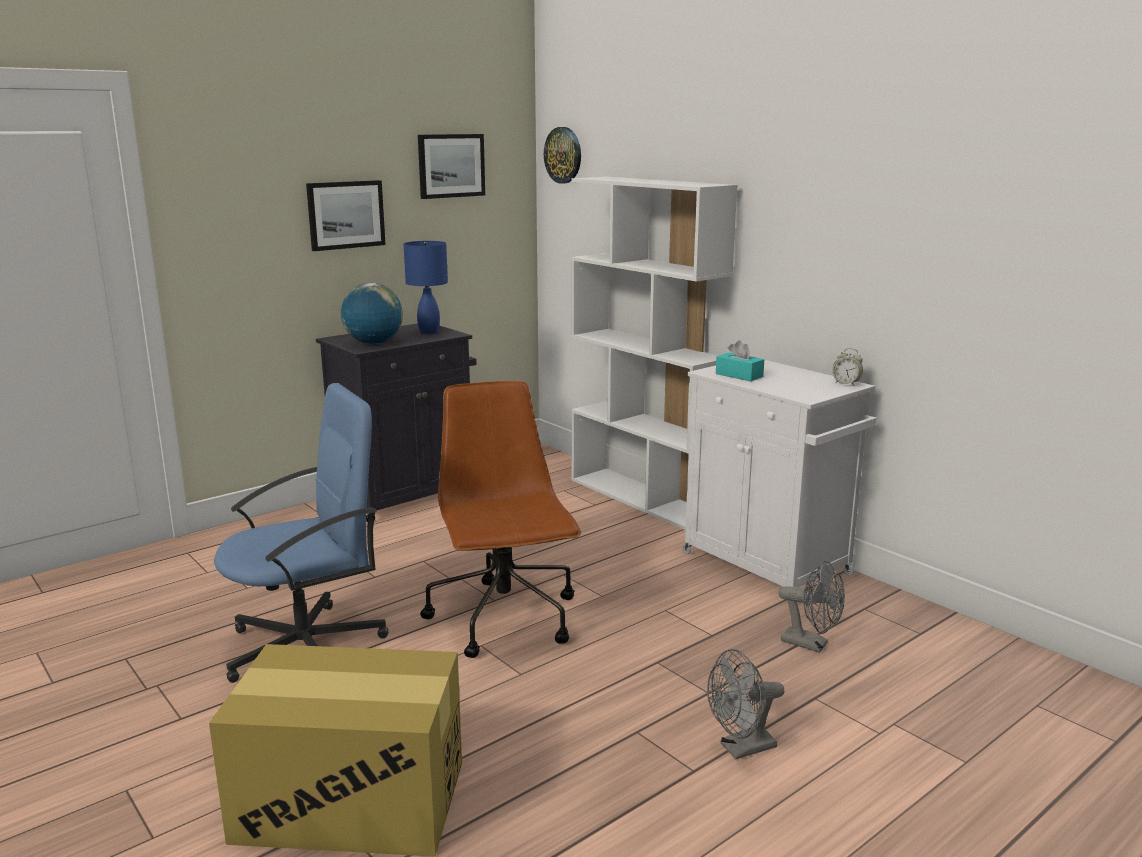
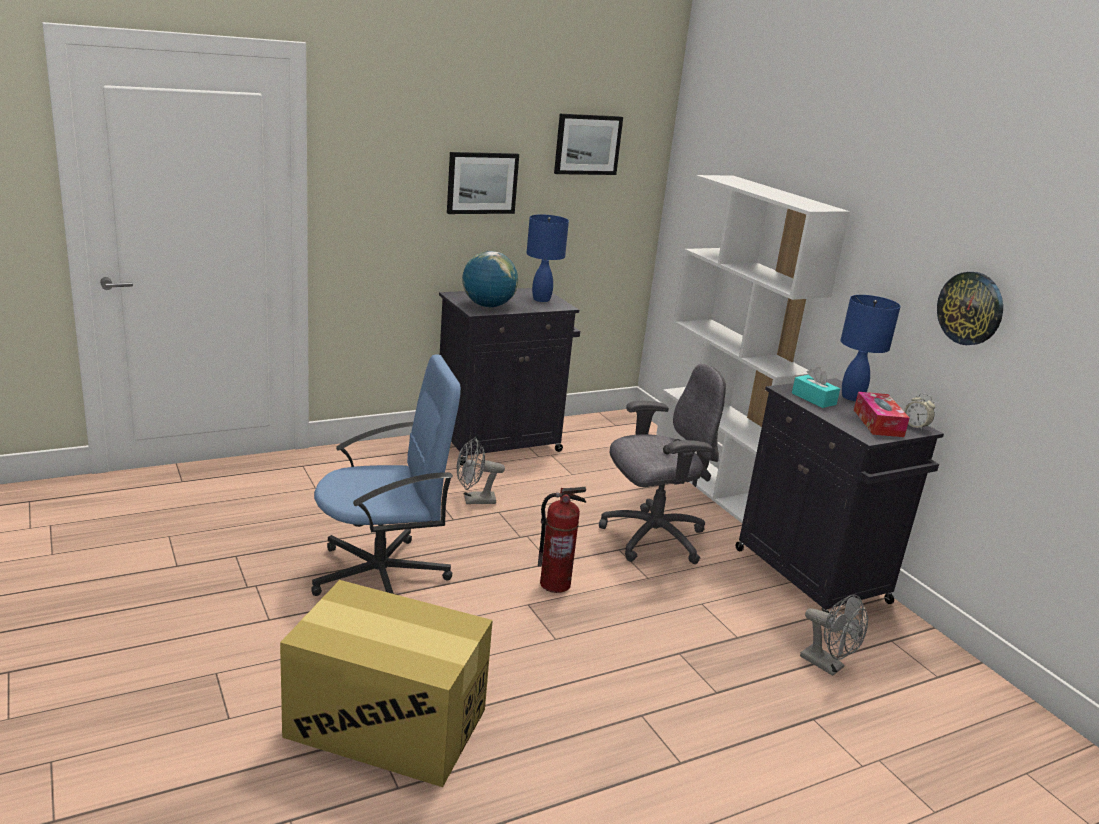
camera: 10 degrees right, 5 degrees up
(505, 620) = (555, 584): brown office chair -> fire extinguisher
(563, 155) = (697, 145): wall clock -> wall clock (970, 308)
(594, 557) = (652, 538): none -> grey office chair
(741, 749) = (729, 752): grey fan -> grey fan (474, 500)
(768, 565) = (813, 577): white cabinet -> black cabinet
(776, 369) = (853, 397): none -> blue table lamp
(810, 386) = (878, 423): none -> tissue box

